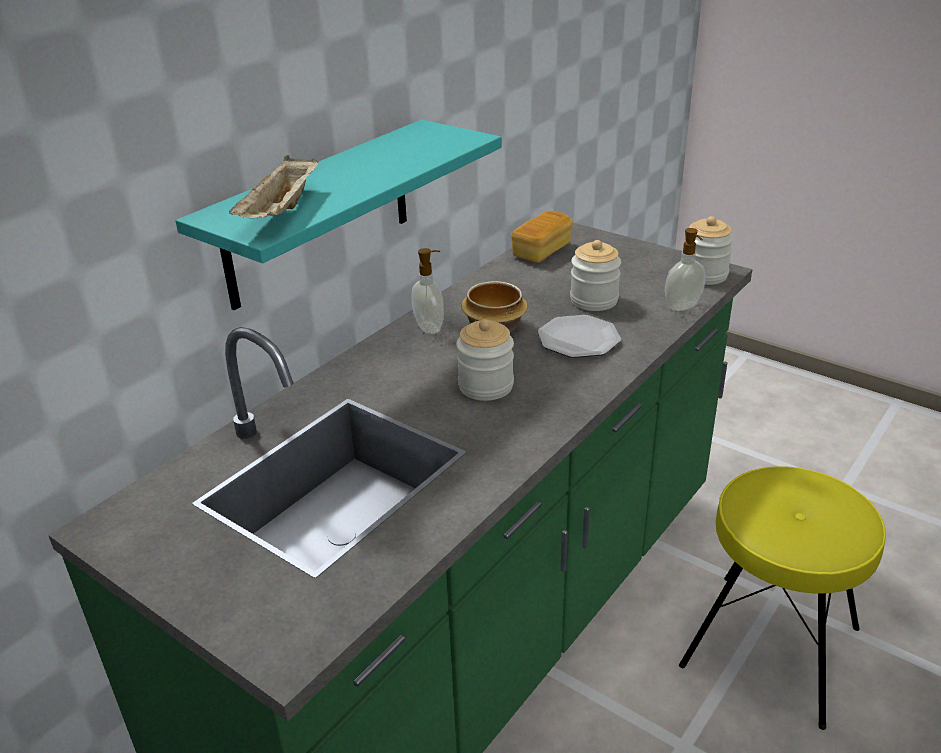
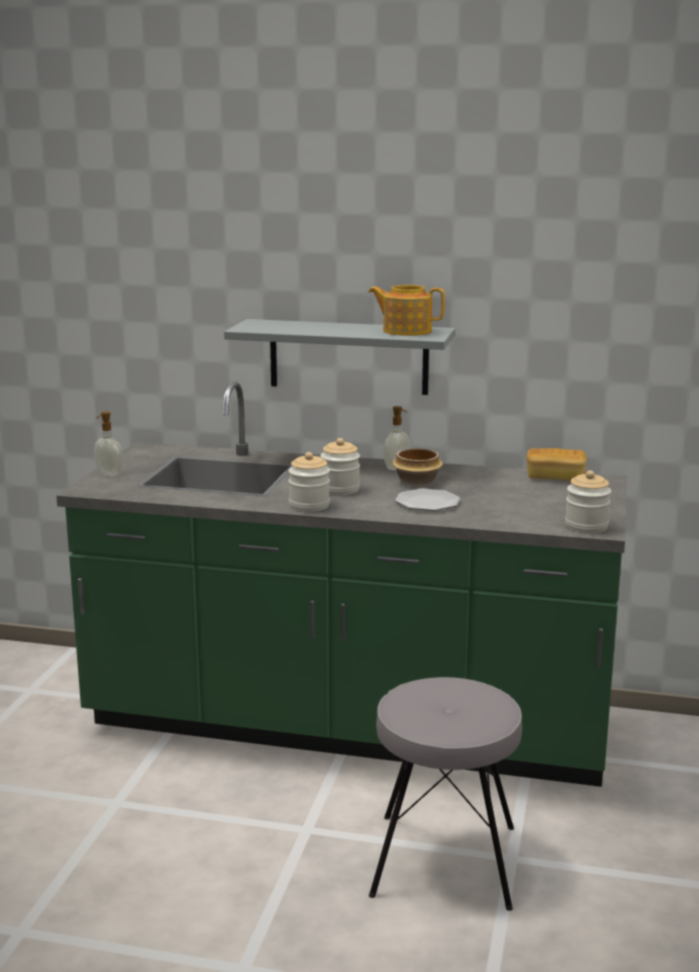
camera: 65 degrees right, 15 degrees down
(282, 212) = (271, 327): beige tray -> none
(319, 213) = (348, 356): turquoise shelf -> grey shelf
(417, 143) = (406, 331): none -> teapot
(594, 300) = (492, 500): jar -> jar (309, 505)
(683, 307) = (517, 525): soap dispenser -> soap dispenser (108, 474)
(769, 645) = (445, 859): yellow stool -> grey stool

